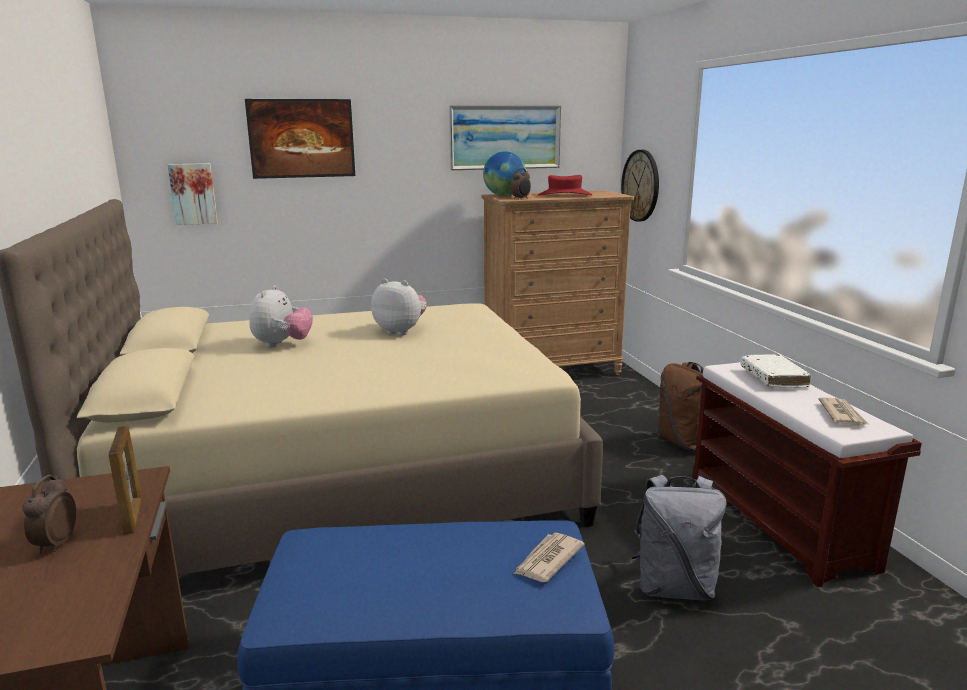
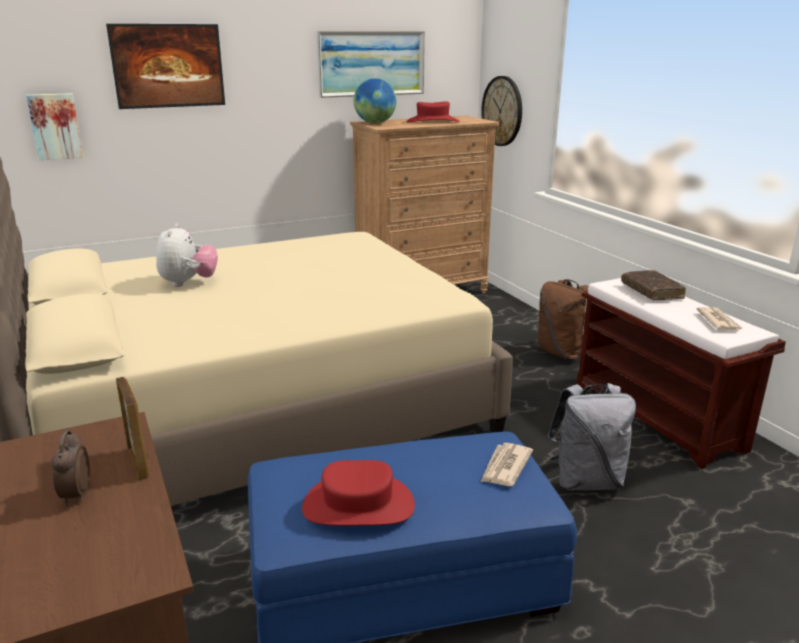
camera: 10 degrees left, 5 degrees up
(370, 587) = (358, 506): none -> red hat
(401, 331) = (301, 263): plush toy -> none
(521, 199) = (394, 126): alarm clock -> none
(773, 378) = (651, 291): white book -> brown book

